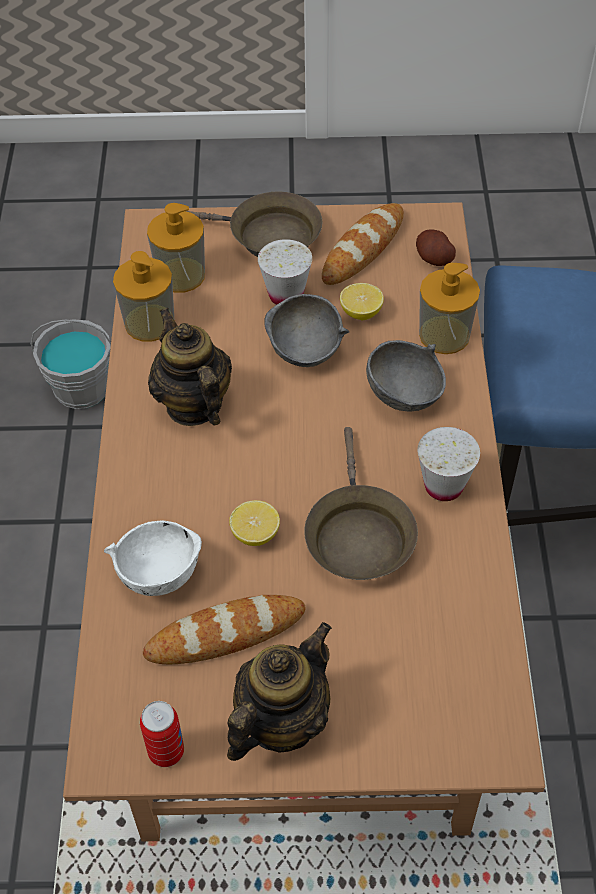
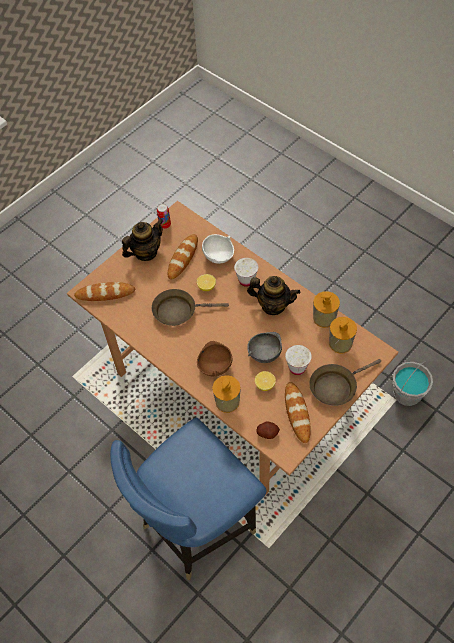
camera: 135 degrees right, 5 degrees up
(280, 721) = (145, 252): teapot -> teapot turned 120 degrees counterclockwise
(358, 534) = (178, 311): brown frying pan -> brown frying pan turned 45 degrees counterclockwise
(405, 395) = (214, 366): grey bowl -> brown bowl
(443, 486) = (170, 346): white cup -> white cup (246, 280)
(462, 702) = (105, 293): none -> bread

